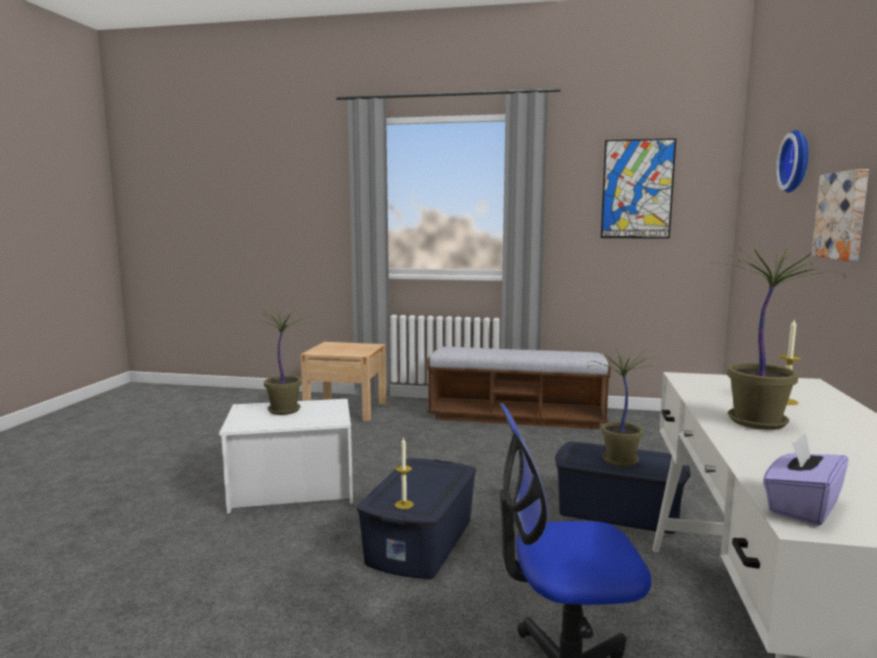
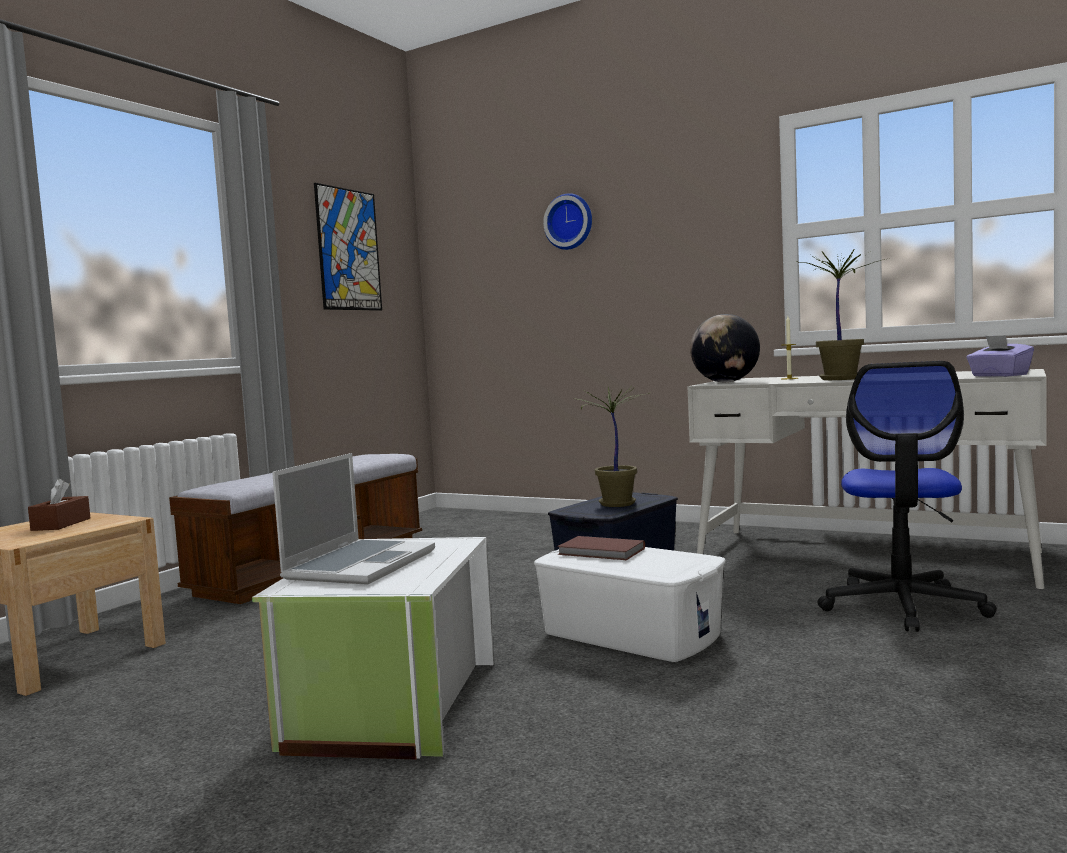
camera: 70 degrees left, 5 degrees down
(285, 410) = (360, 564): potted plant -> laptop
(351, 348) = (61, 524): none -> brown tissue box
(404, 504) = (678, 565): candle -> none
(422, 541) = (631, 633): blue storage box -> white storage box
(436, 474) = (601, 552): none -> brown book
(722, 380) = (725, 382): none -> globe
(843, 215) = (668, 260): picture -> none

